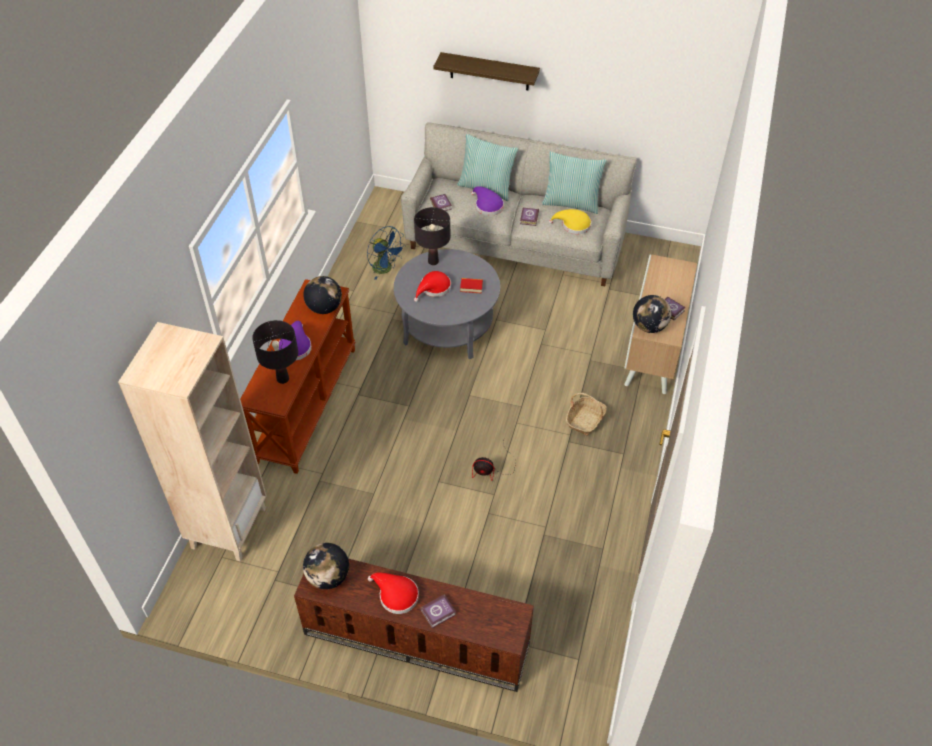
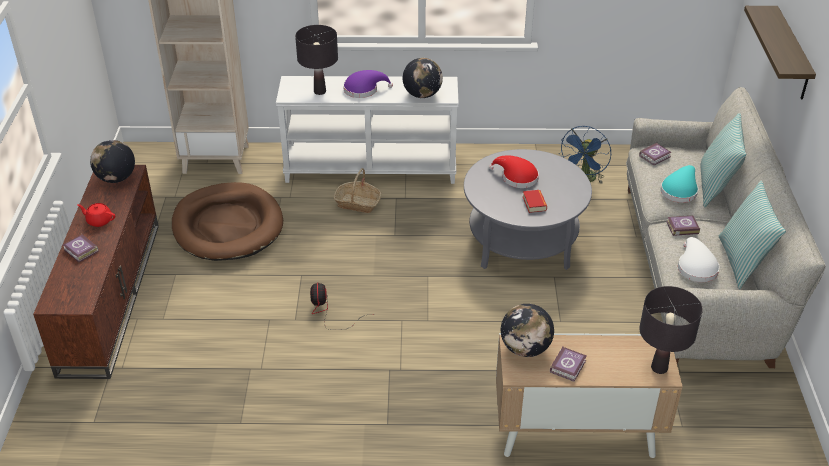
camera: 75 degrees right, 10 degrees down
(306, 403) = (371, 169): brown console table -> white console table
(346, 529) = (227, 226): none -> brown dog bed
(396, 595) = (99, 221): red hat -> red teapot
(433, 261) = (559, 169): black table lamp -> black table lamp (659, 368)
(487, 206) = (679, 190): purple hat -> turquoise hat
(573, 225) = (696, 267): yellow hat -> white hat
(585, 420) = (428, 380): basket -> basket (358, 203)

